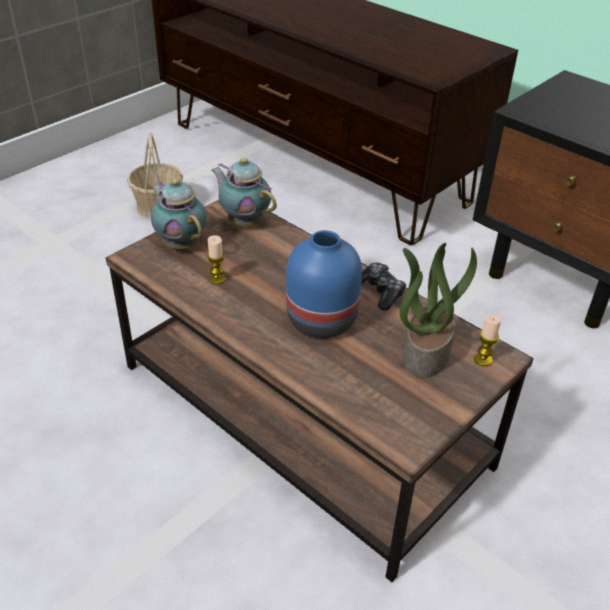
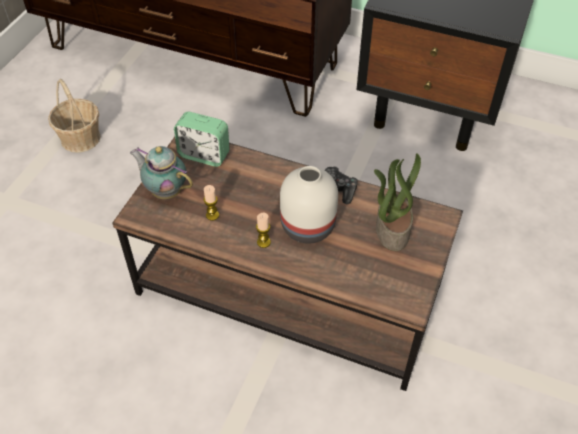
camera: 20 degrees left, 10 degrees up
(244, 221) = (204, 155): teapot -> alarm clock
(321, 319) = (307, 225): blue vase -> white vase
(483, 359) = (431, 223): candle -> candle (263, 242)

